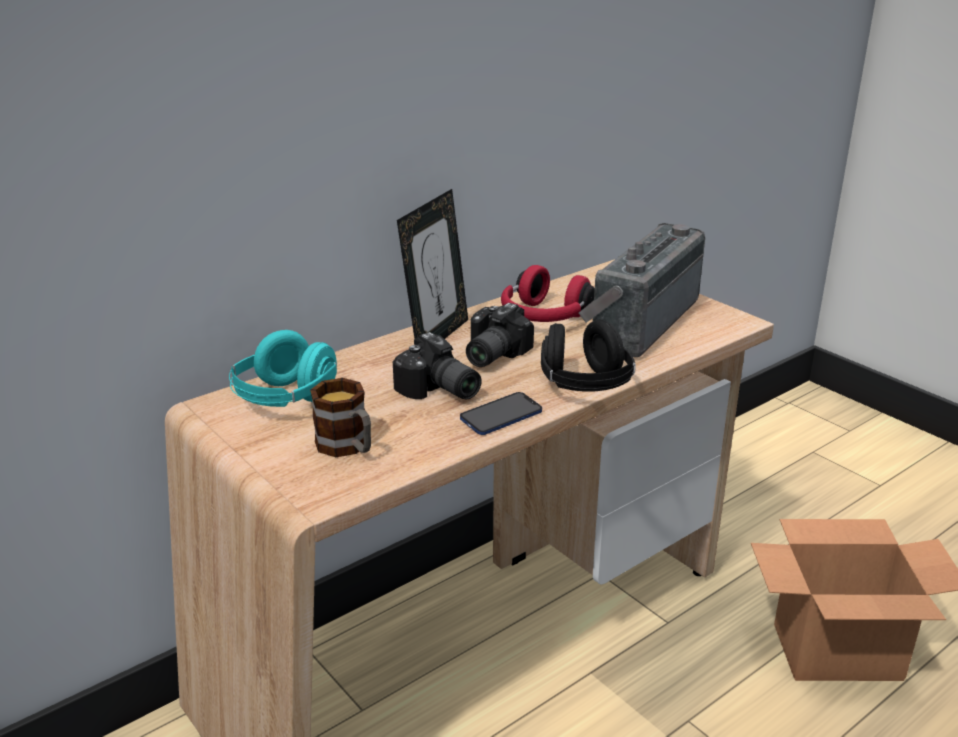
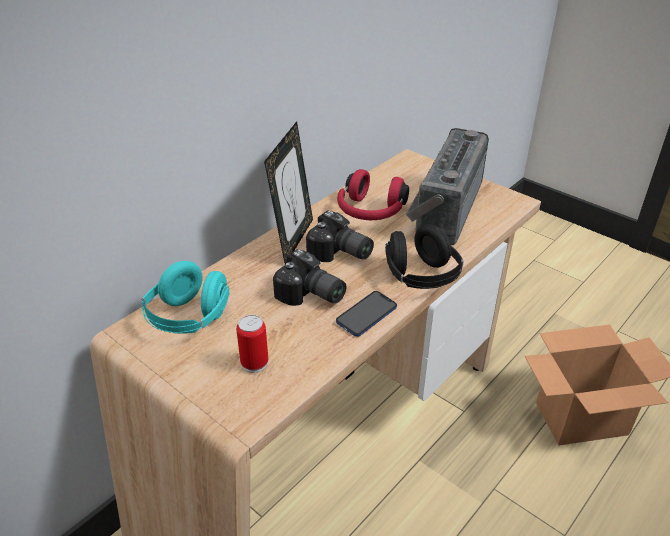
camera: 10 degrees left, 10 degrees up
(348, 447) = (254, 363): mug -> can
(490, 354) = (340, 253): camera -> camera turned 75 degrees counterclockwise

